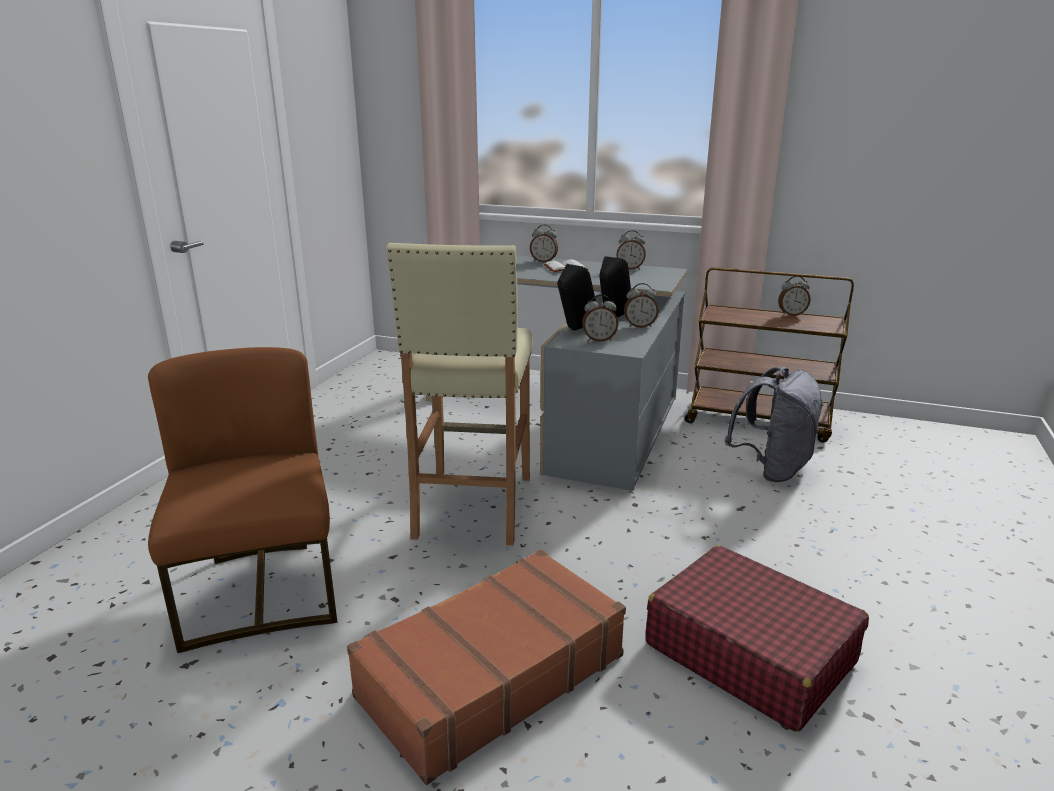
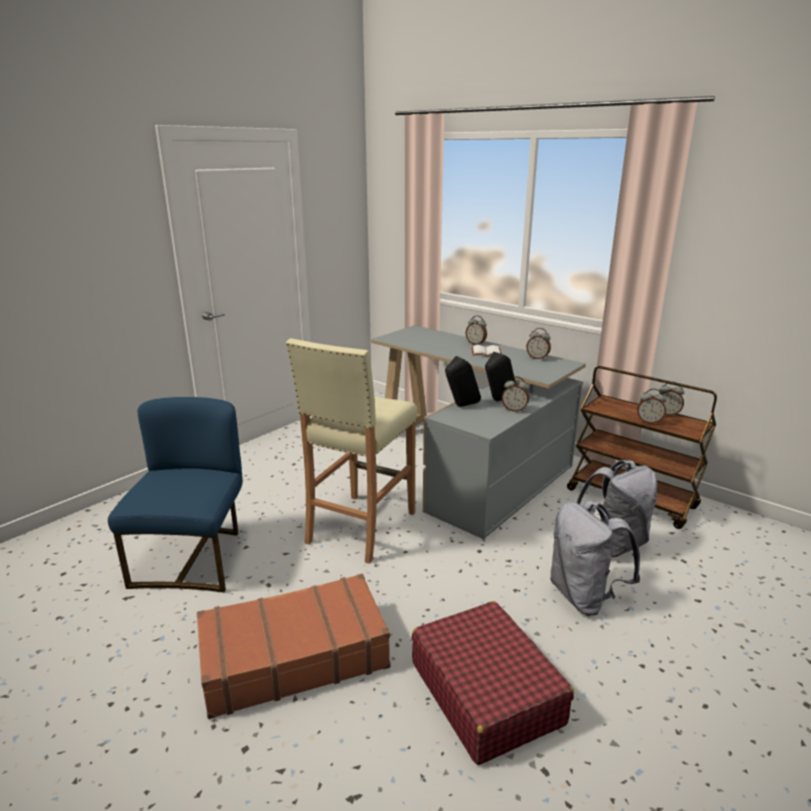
camera: 20 degrees right, 0 degrees up
(261, 591) = (194, 559): brown chair -> blue chair
(599, 340) = (471, 418): alarm clock -> alarm clock (649, 421)
(780, 527) = (584, 596): none -> grey backpack

